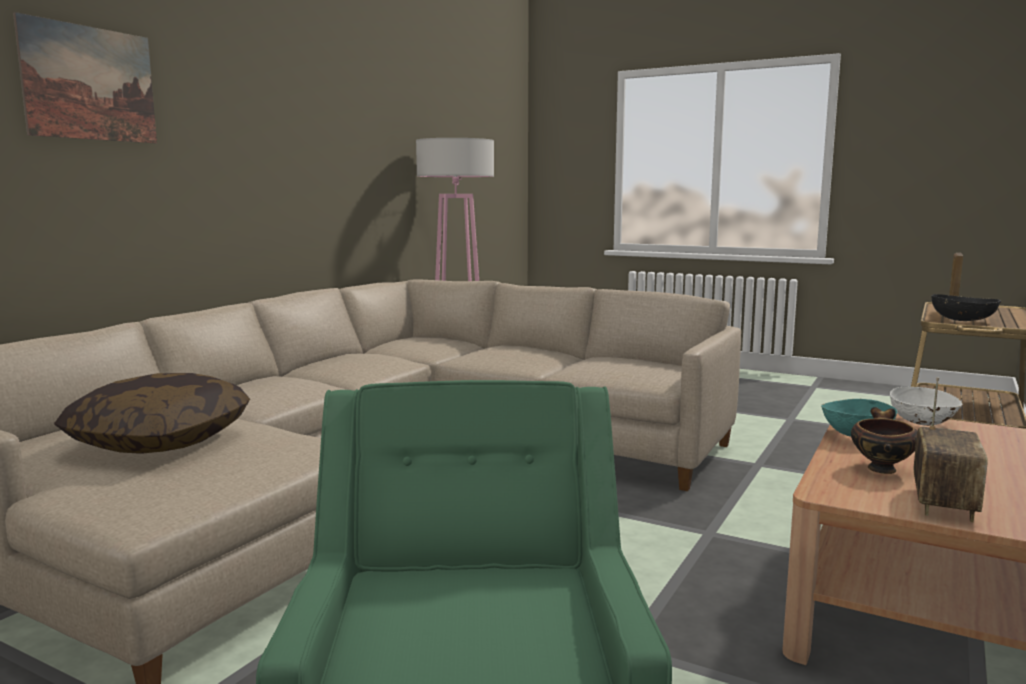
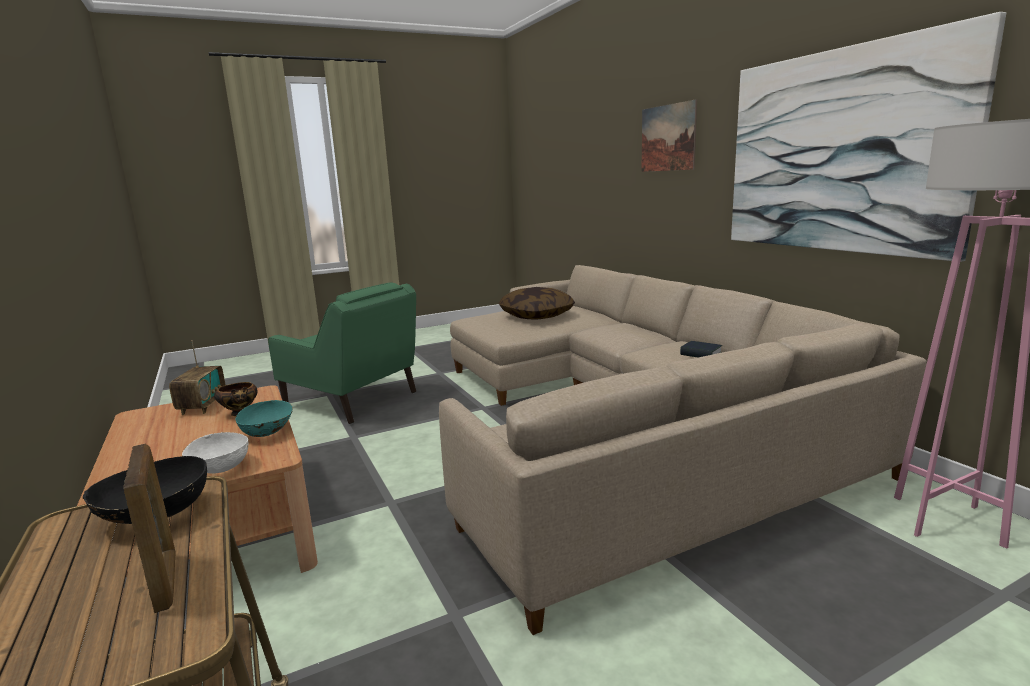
camera: 125 degrees right, 5 degrees up
(321, 143) = (839, 152): none -> picture
(365, 355) = (701, 354): none -> book
(943, 503) = (202, 406): radio -> radio turned 150 degrees counterclockwise

